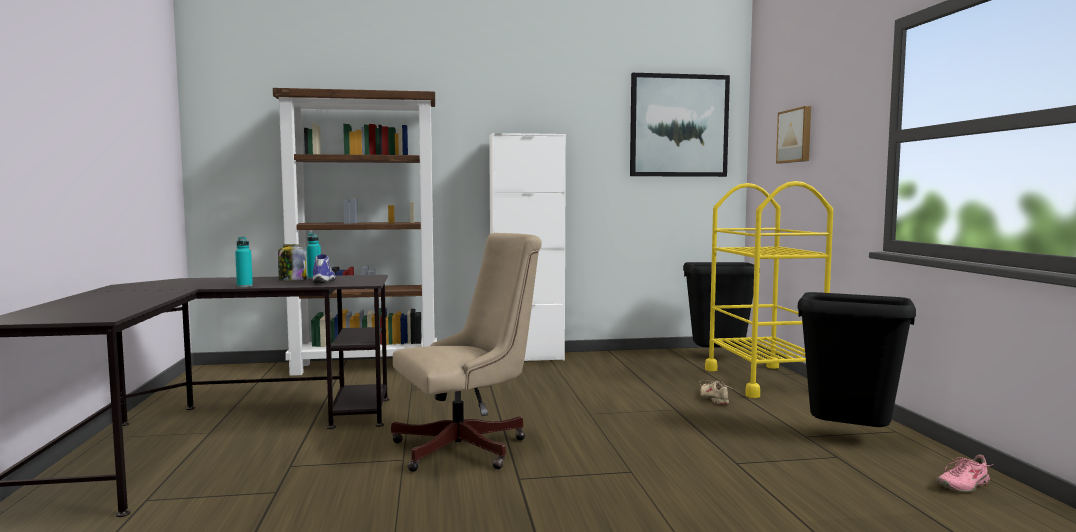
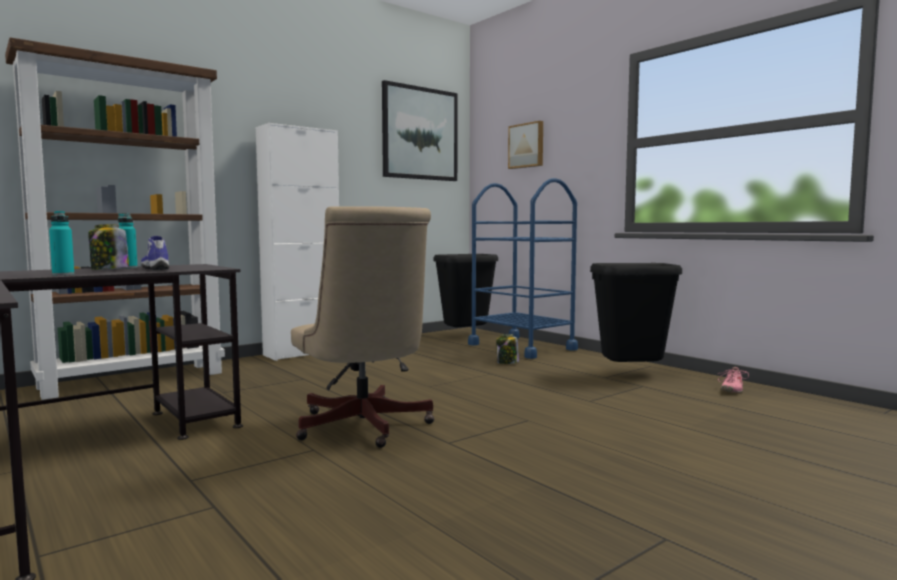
camera: 30 degrees left, 0 degrees up
(469, 447) = (364, 428): beige office chair -> beige office chair turned 120 degrees clockwise
(714, 399) = (507, 363): beige shoe -> jar
(763, 381) = (521, 347): yellow cart -> blue cart

